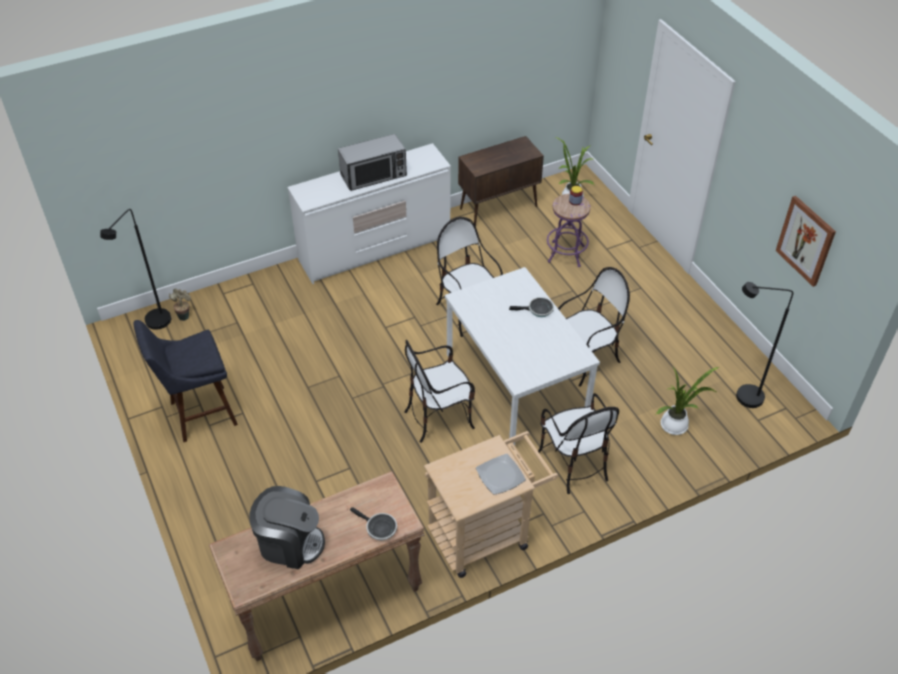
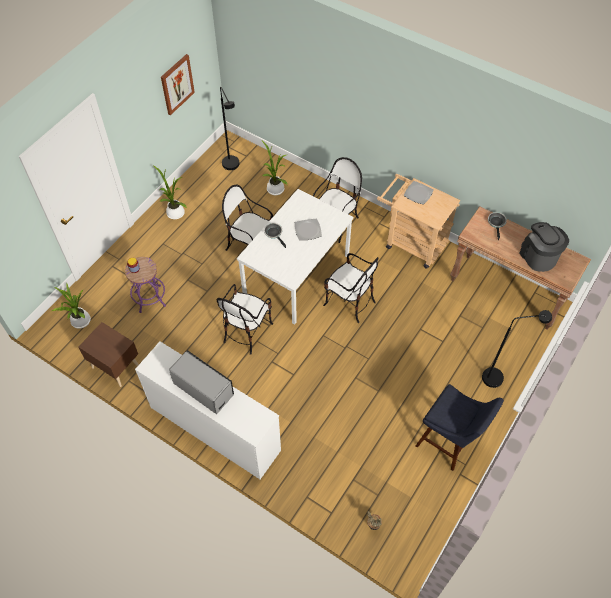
camera: 120 degrees left, 10 degrees up
(154, 325) = (396, 542): black floor lamp -> black floor lamp (498, 377)
(499, 207) = (115, 365): brown cabinet -> brown nightstand
(522, 342) = (308, 230): none -> plate
(687, 313) = (174, 212): none -> potted plant

